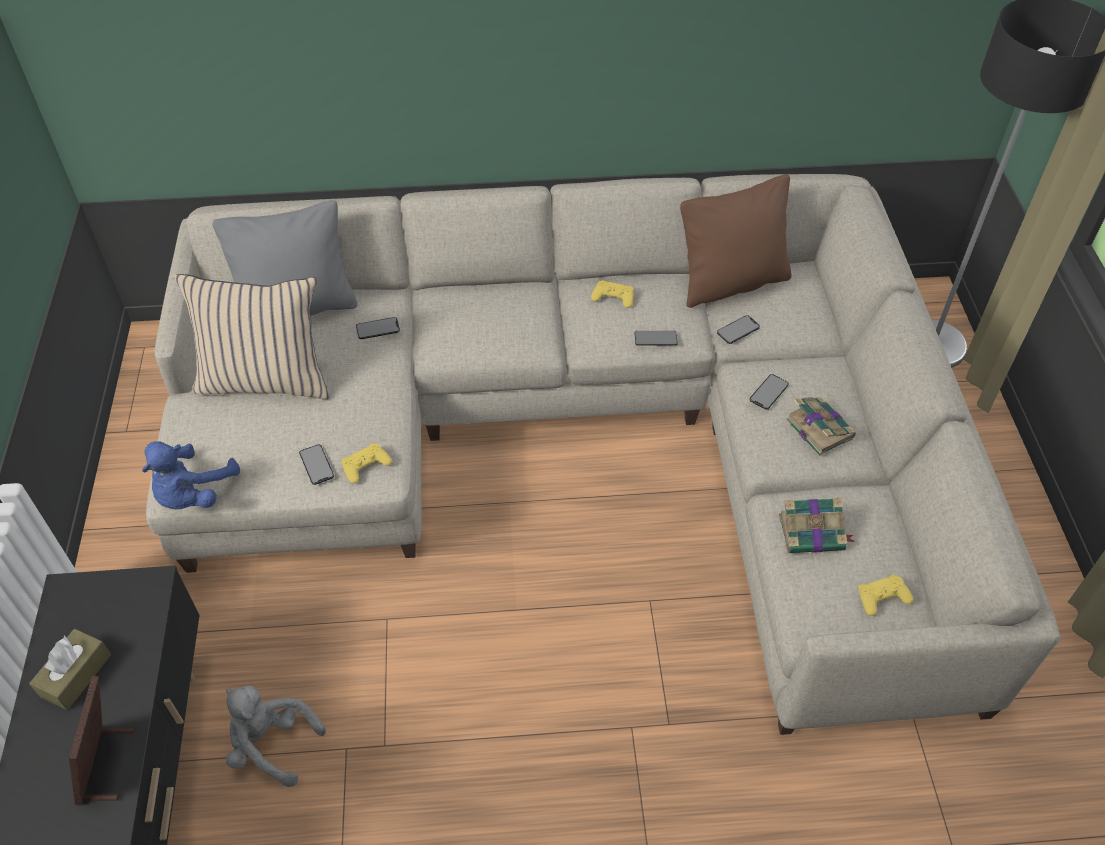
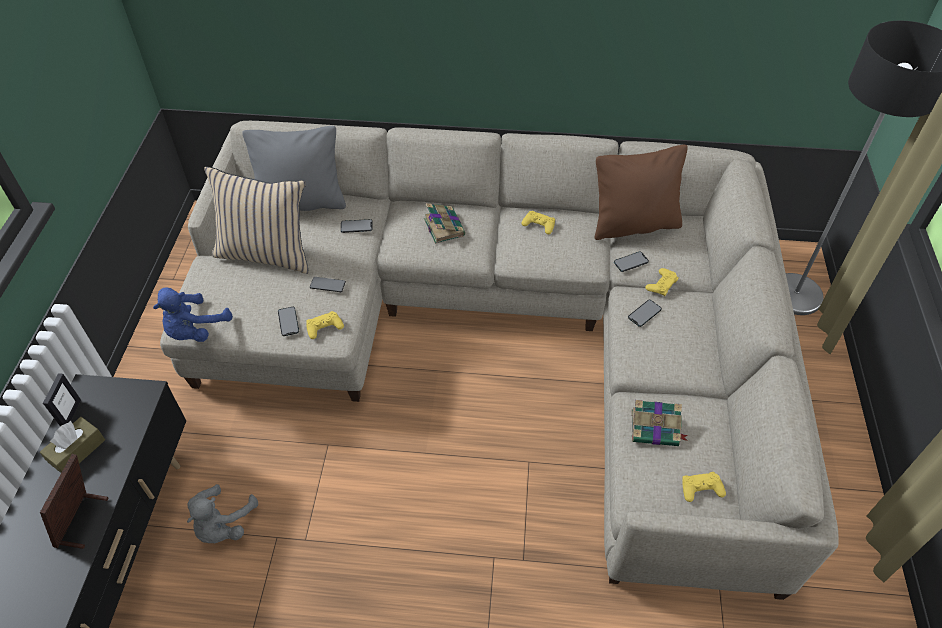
camera: 10 degrees right, 0 degrees up
(55, 628) = (71, 414): none -> picture frame
(271, 745) = (223, 525): grey plush toy -> grey plush toy turned 105 degrees counterclockwise
(655, 339) = (564, 260): phone -> phone (327, 285)
(781, 353) = (661, 284): none -> yellow game controller
(818, 428) = (678, 346): book -> book (443, 226)

